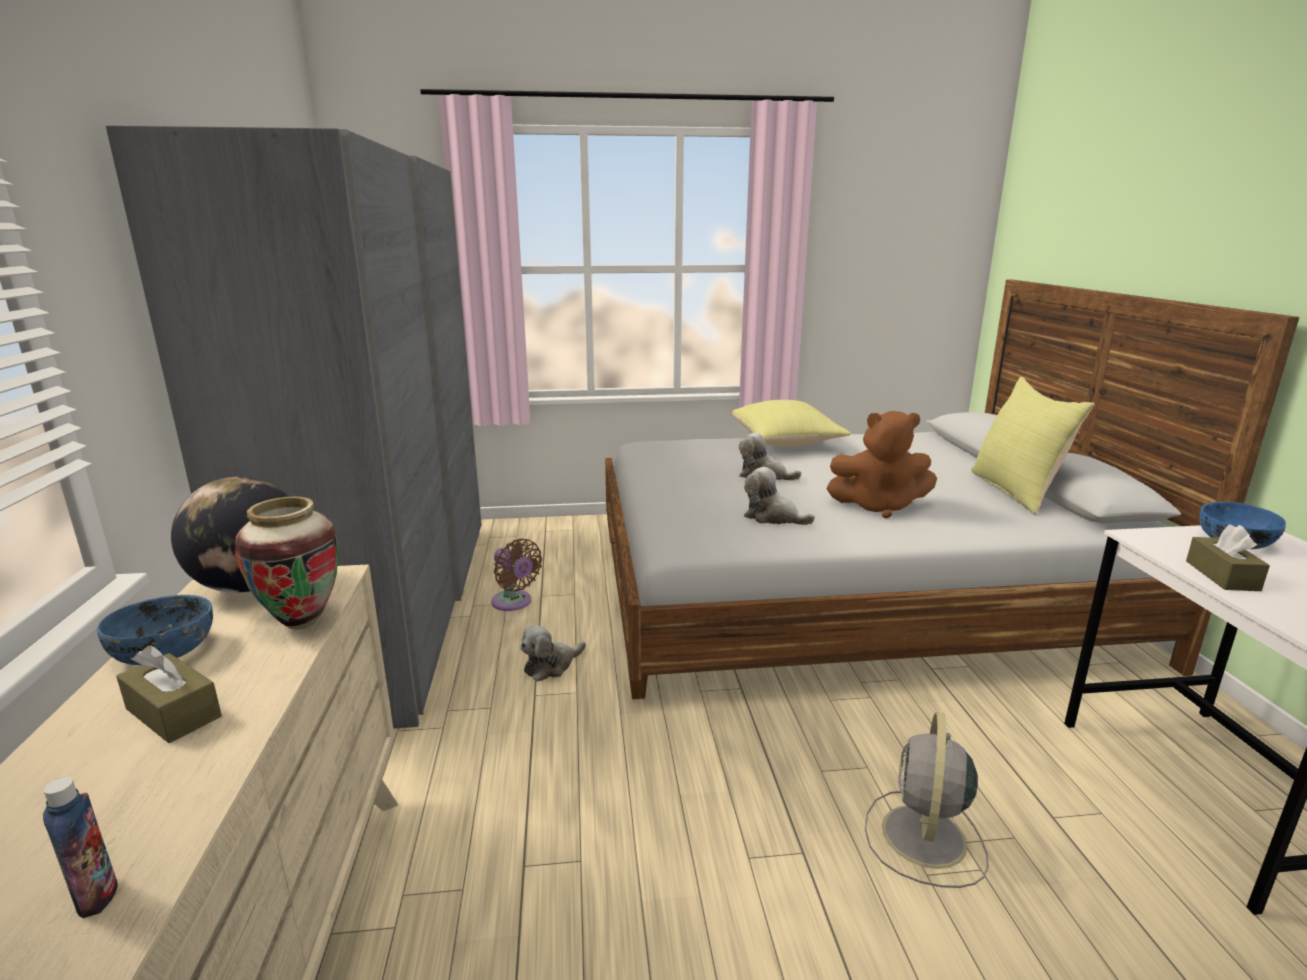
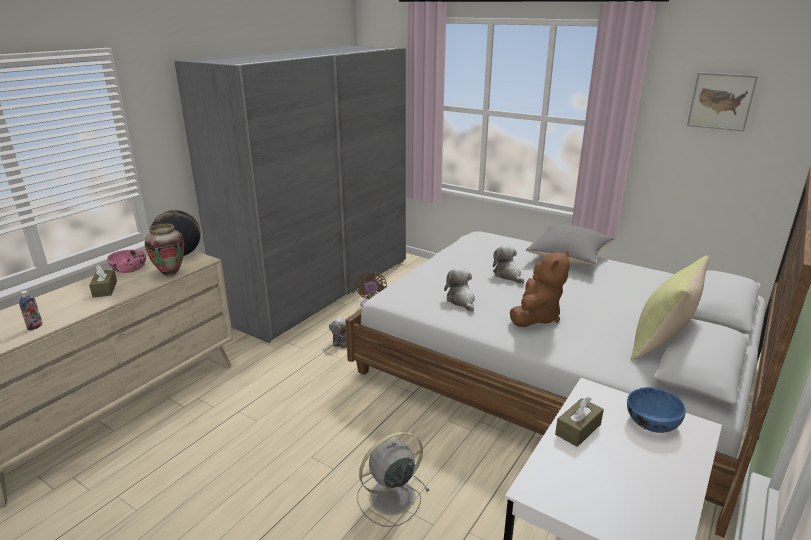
camera: 40 degrees right, 5 degrees up
(166, 651) = (130, 269): blue bowl -> pink bowl
(787, 443) = (569, 258): yellow pillow -> grey pillow
(878, 506) = (536, 317): brown plush toy -> brown plush toy turned 105 degrees counterclockwise
(889, 224) = (721, 101): none -> picture

